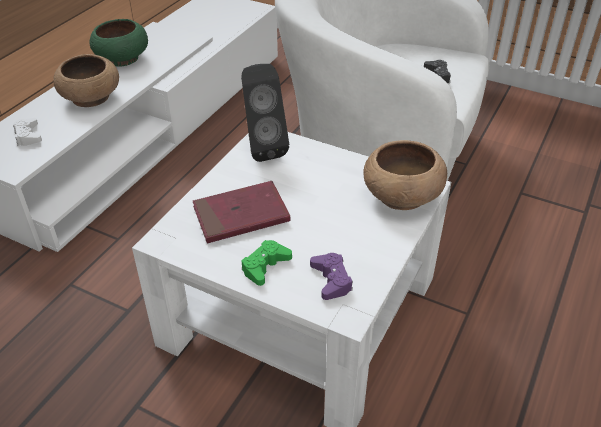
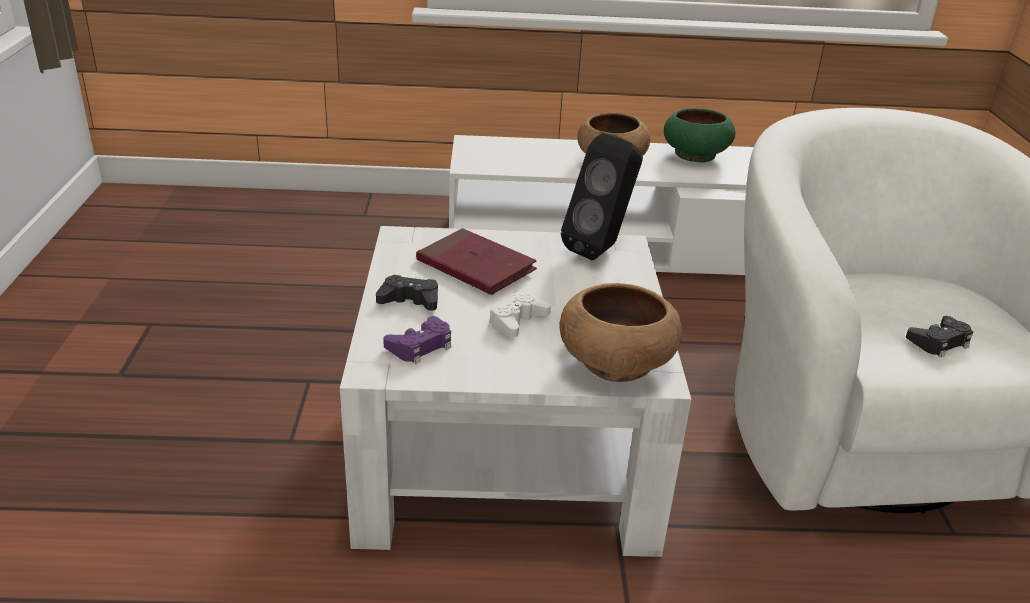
camera: 60 degrees right, 10 degrees down
(28, 136) = (520, 155): white game controller -> white game controller (517, 321)
(265, 266) = (410, 300): green game controller -> black game controller

